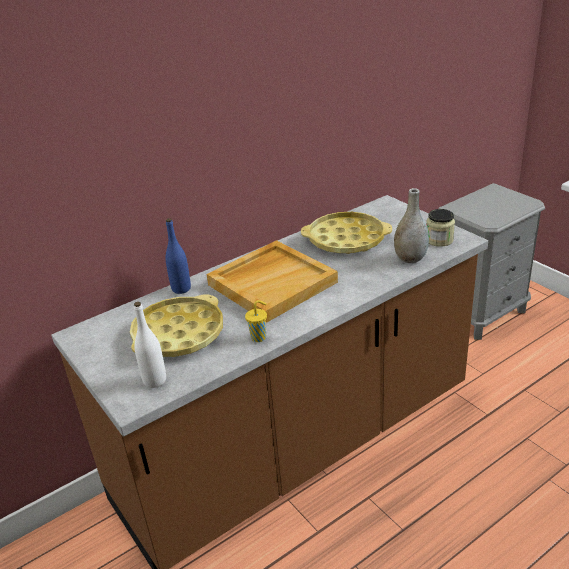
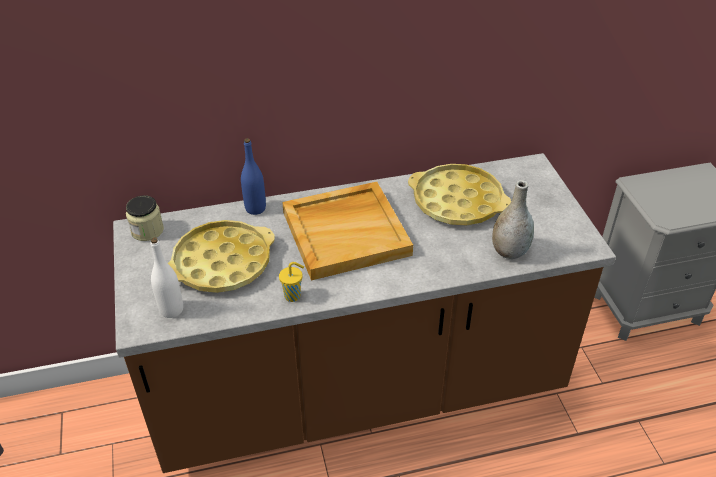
camera: 20 degrees right, 10 degrees up
(439, 240) = (559, 237): jar -> jar (147, 230)

